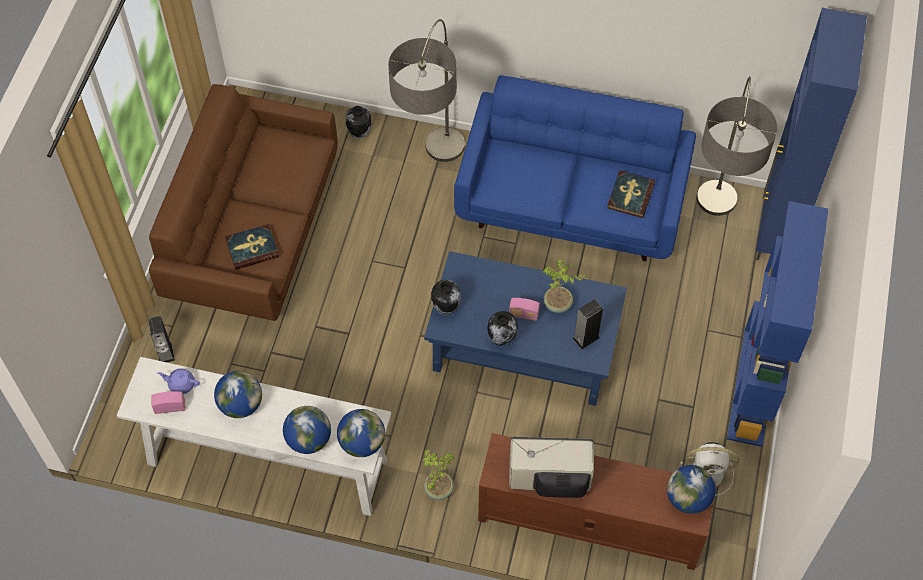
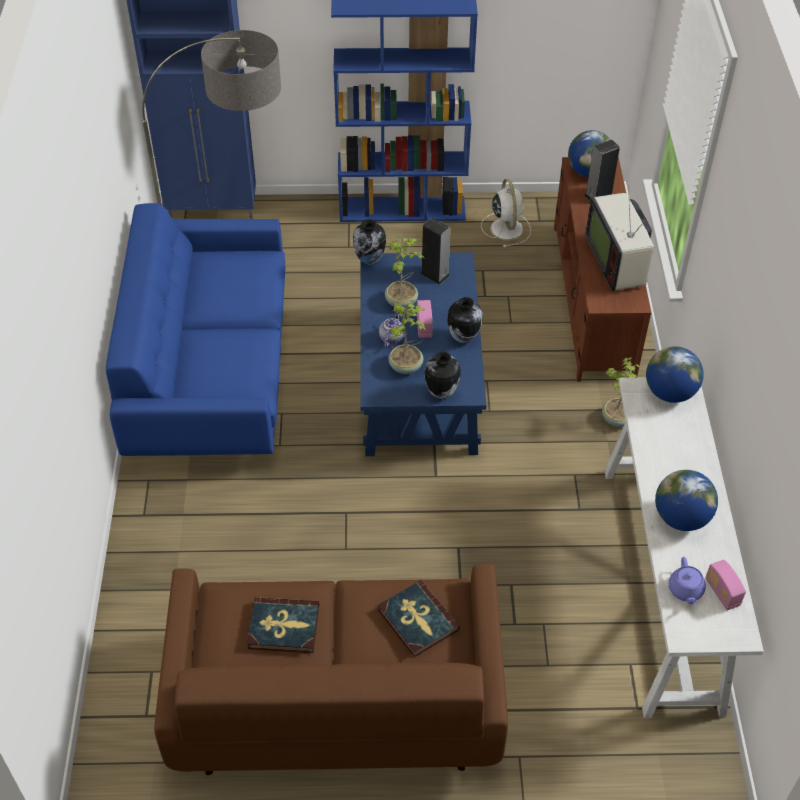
camera: 105 degrees left, 10 degrees down
(165, 353) = (562, 751): speaker -> speaker (598, 196)
(309, 440) = (691, 440): globe -> none
(359, 134) = (140, 615): vase -> vase (370, 260)
(433, 184) = (210, 511): floor lamp -> none
(482, 291) = (406, 366): none -> potted plant
(517, 288) = (391, 337): none -> teapot
(630, 195) = (234, 271): book -> book (284, 627)

